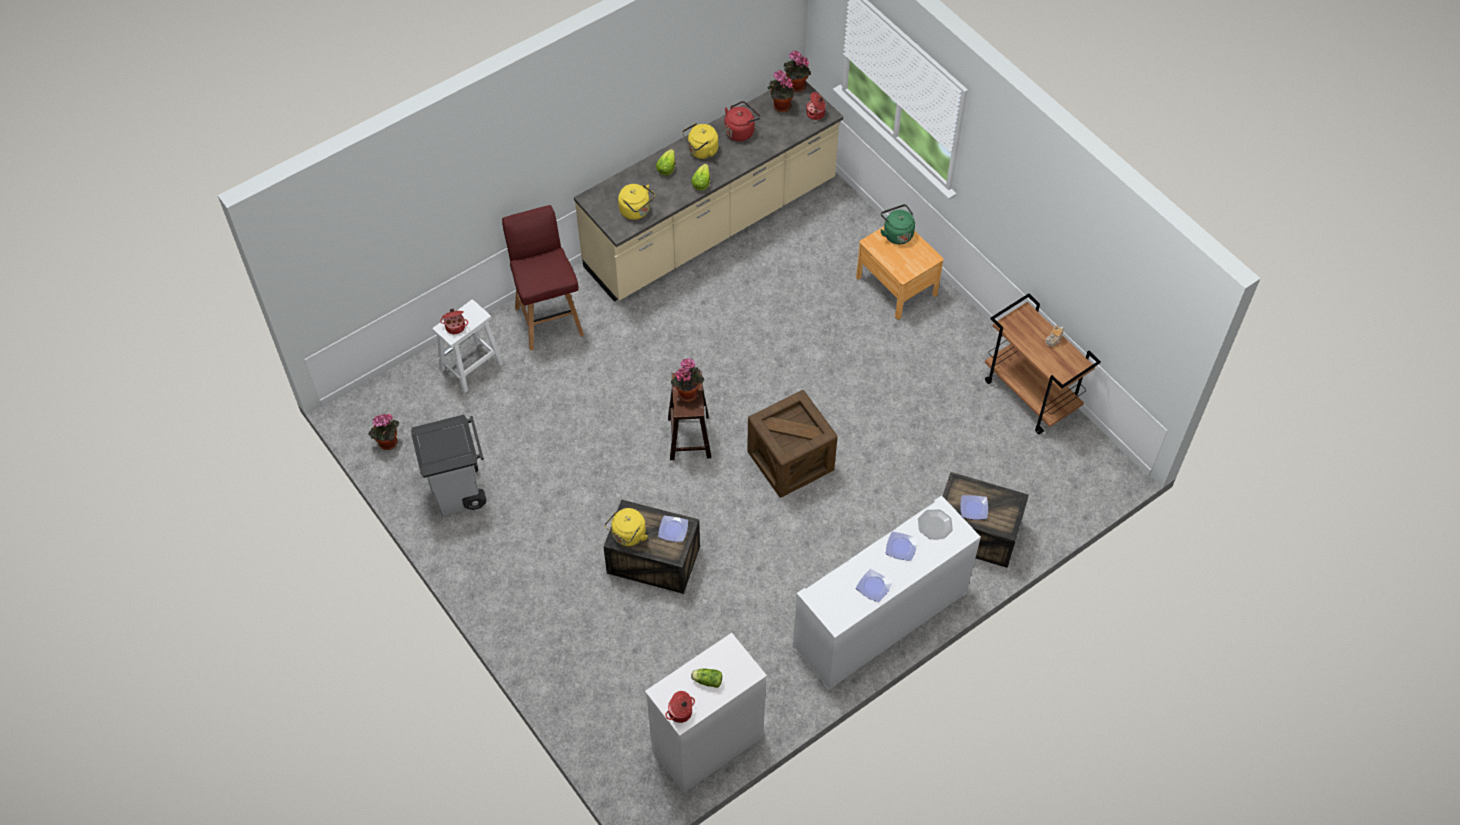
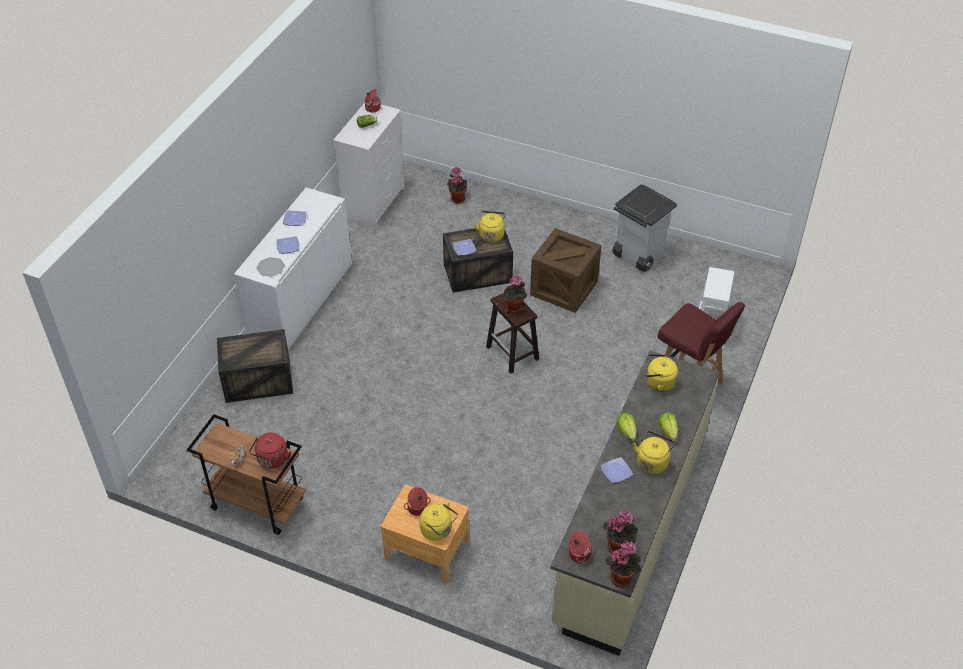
camera: 150 degrees right, 10 degrees down
(387, 444) = (712, 262): potted plant -> potted plant (457, 198)
(455, 326) = (719, 278): cooking pot -> cooking pot (417, 508)
(740, 131) = (634, 499): red kettle -> red kettle (272, 460)
(790, 461) = (426, 370): crate -> crate (564, 288)
(896, 233) = (438, 531): green kettle -> yellow kettle
(974, 509) = (257, 345): plate -> plate (615, 471)

